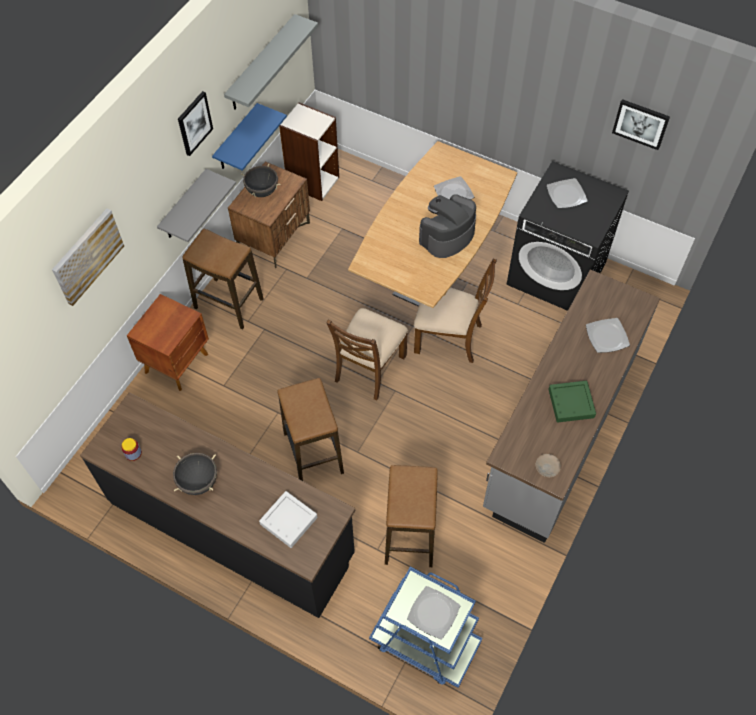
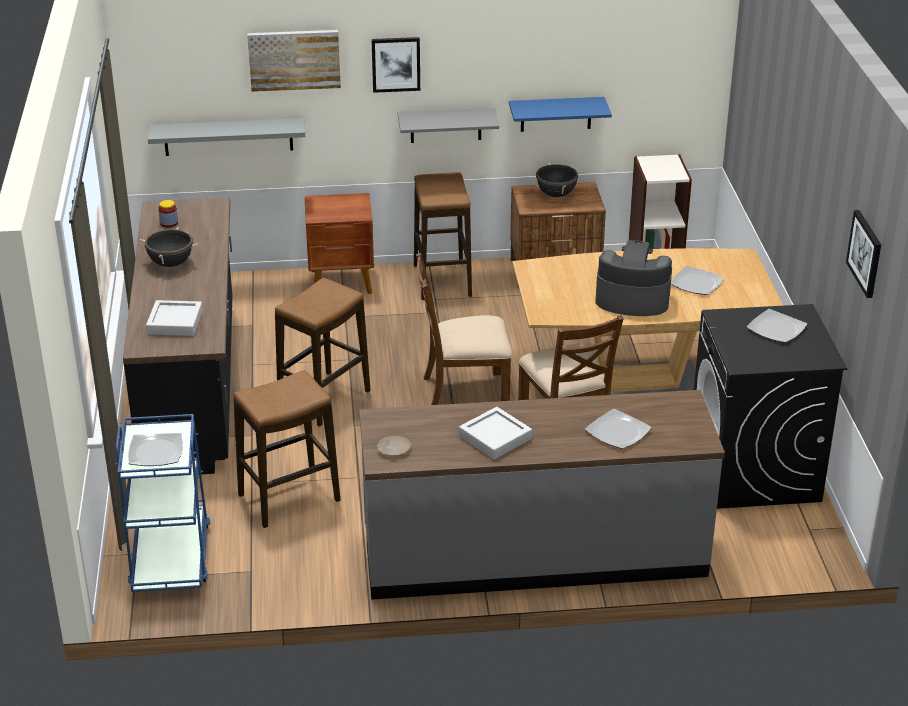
camera: 55 degrees right, 25 degrees down
(194, 123) = (493, 39): picture -> picture (396, 64)
(261, 64) = (626, 55): grey shelf -> grey shelf (228, 137)
(571, 403) = (495, 438): green tray -> grey tray

